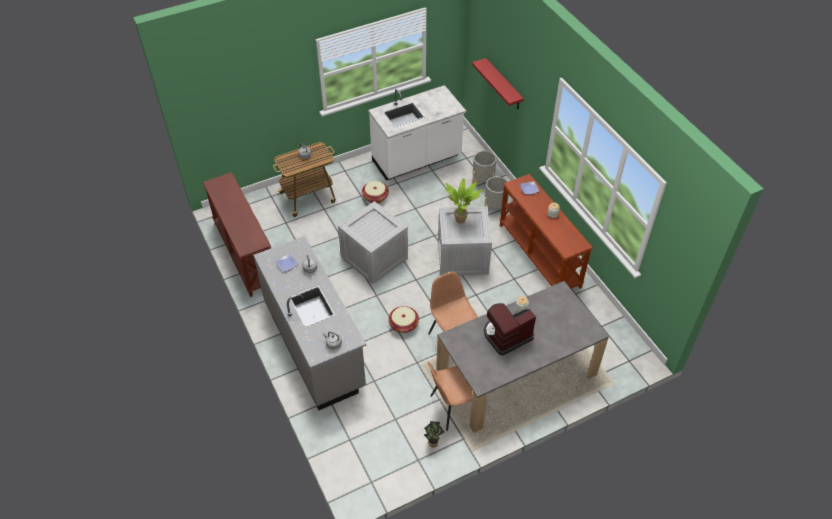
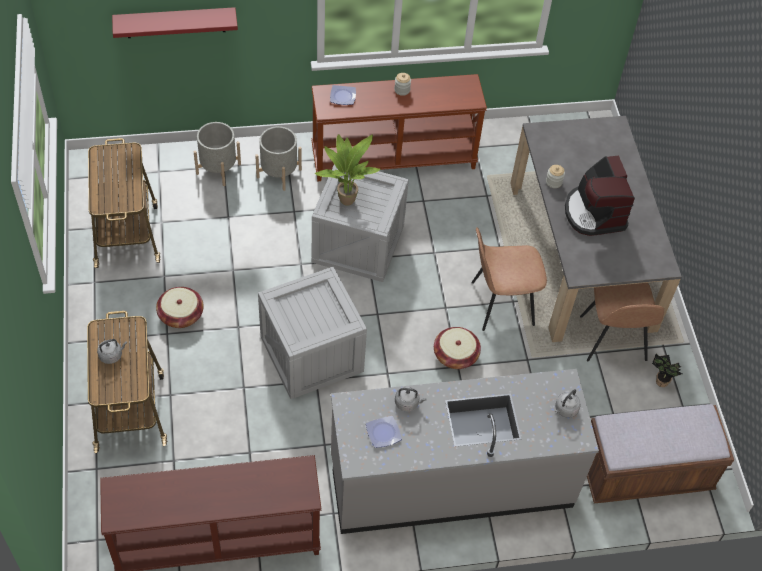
camera: 75 degrees left, 5 degrees up
(357, 446) = (645, 473): none -> brown bench
(417, 160) = (126, 234): white counter -> cart

